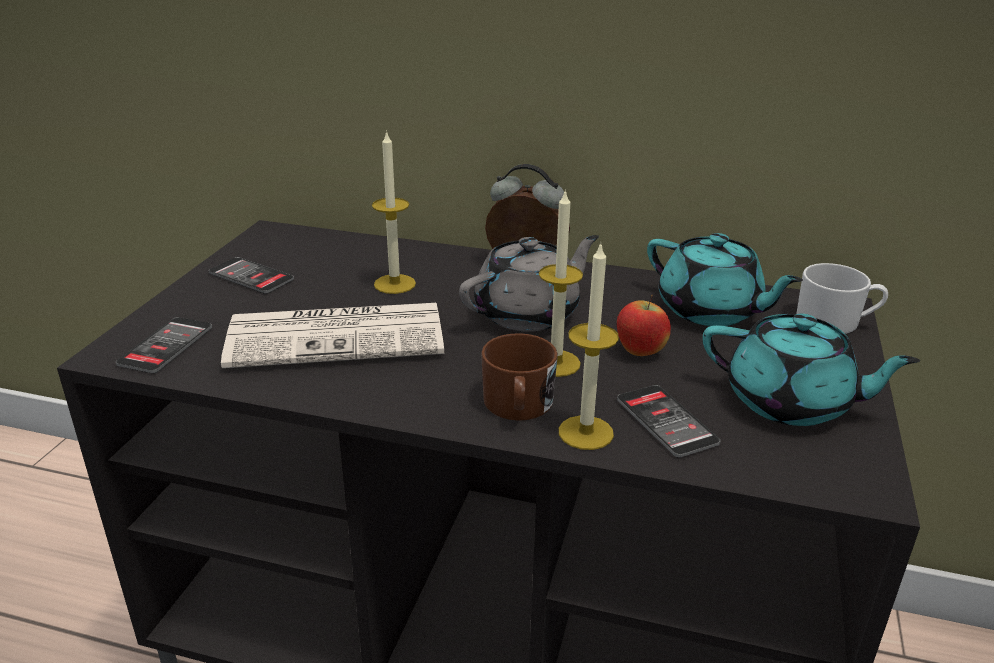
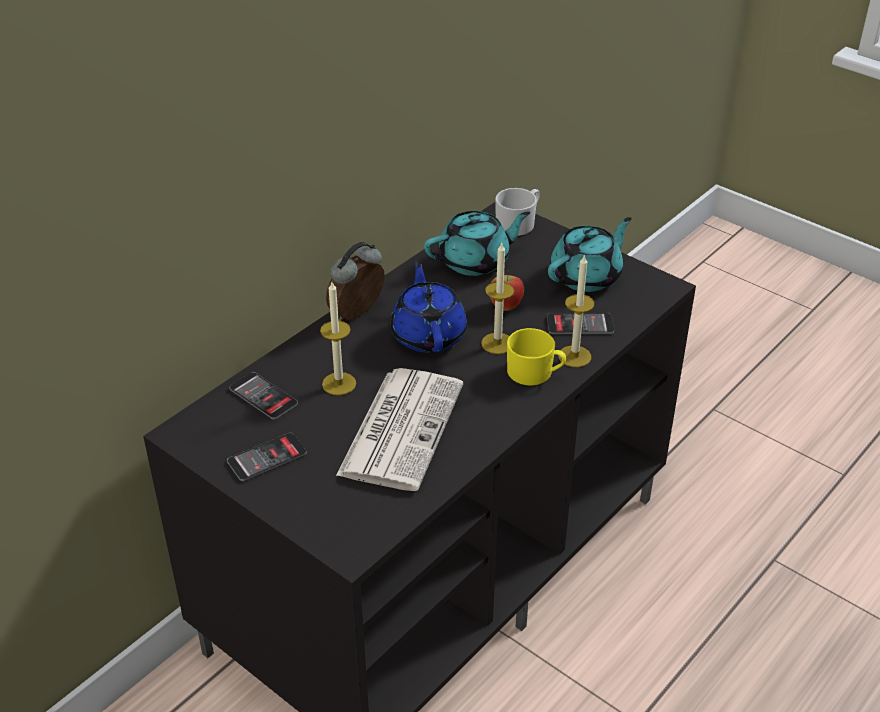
camera: 65 degrees left, 10 degrees up
(166, 346) = (357, 519): phone -> phone (263, 396)
(518, 406) = (535, 373): brown mug -> yellow mug
(529, 314) = (428, 334): grey teapot -> blue teapot

